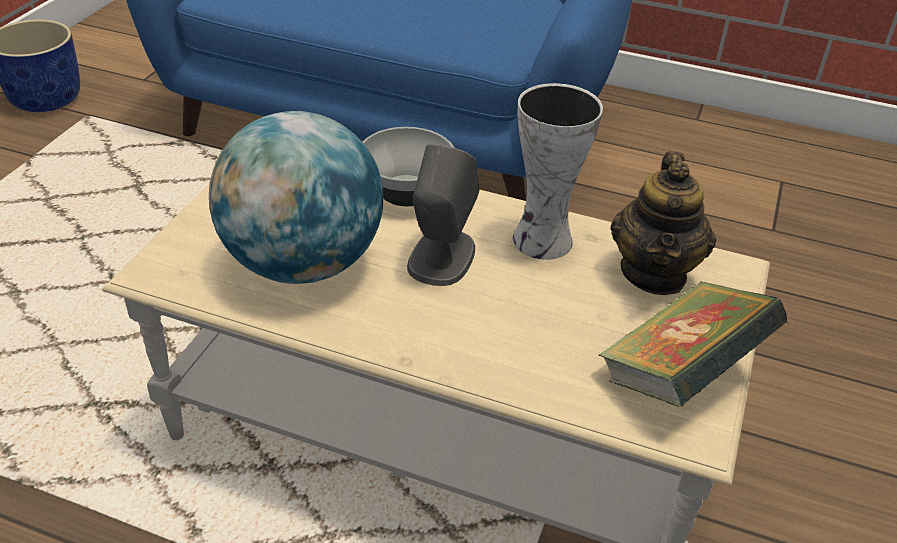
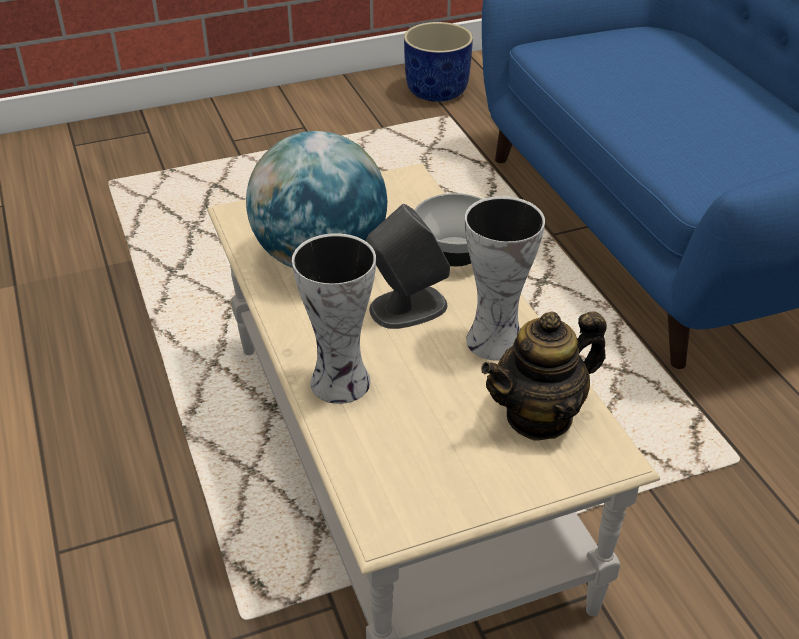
camera: 50 degrees right, 0 degrees up
(491, 355) = (340, 384): none -> vase
(680, 375) = (437, 487): book -> none

